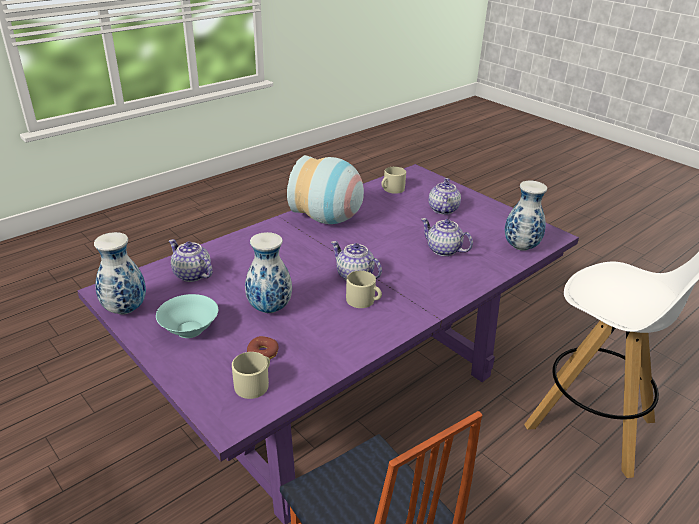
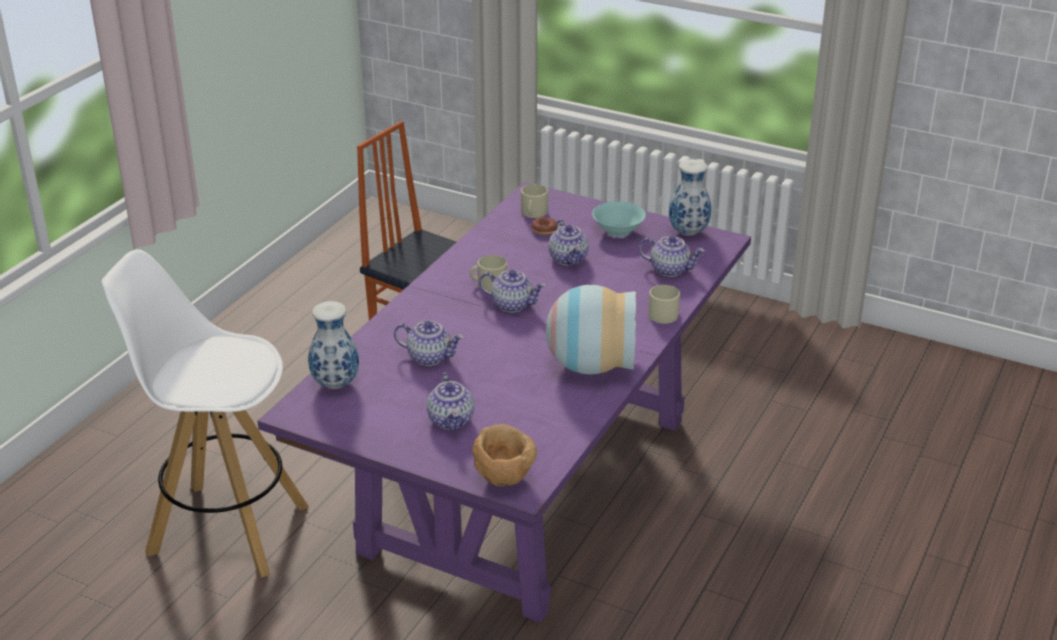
camera: 160 degrees right, 0 degrees up
(269, 309) = (569, 259): vase -> teapot
(391, 189) = (541, 440): beige mug -> beige mug (665, 313)
(423, 178) = (504, 478): none -> brown bowl

